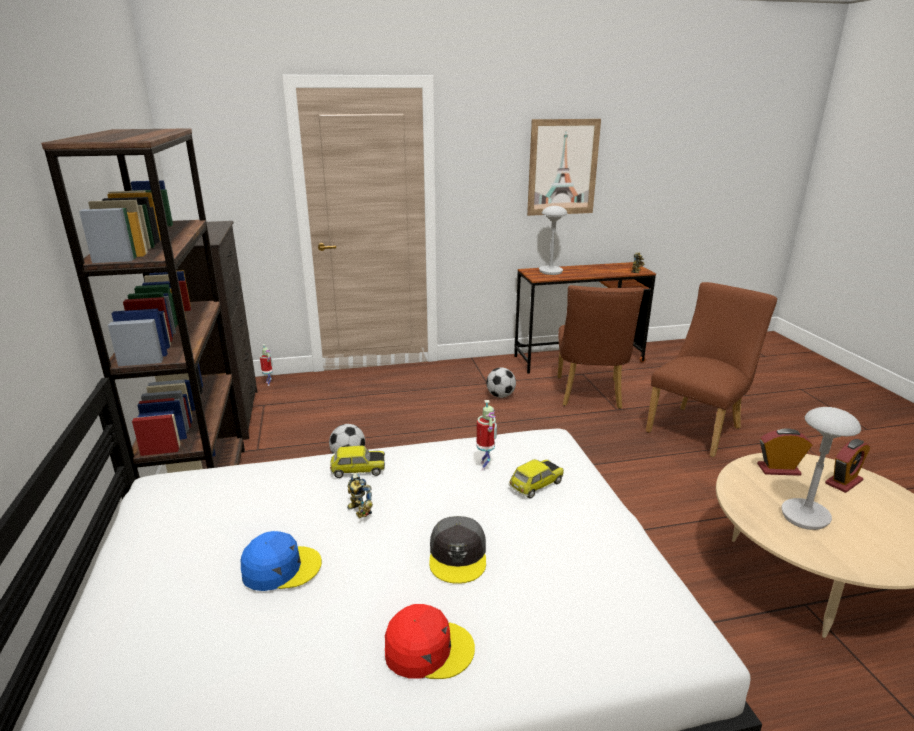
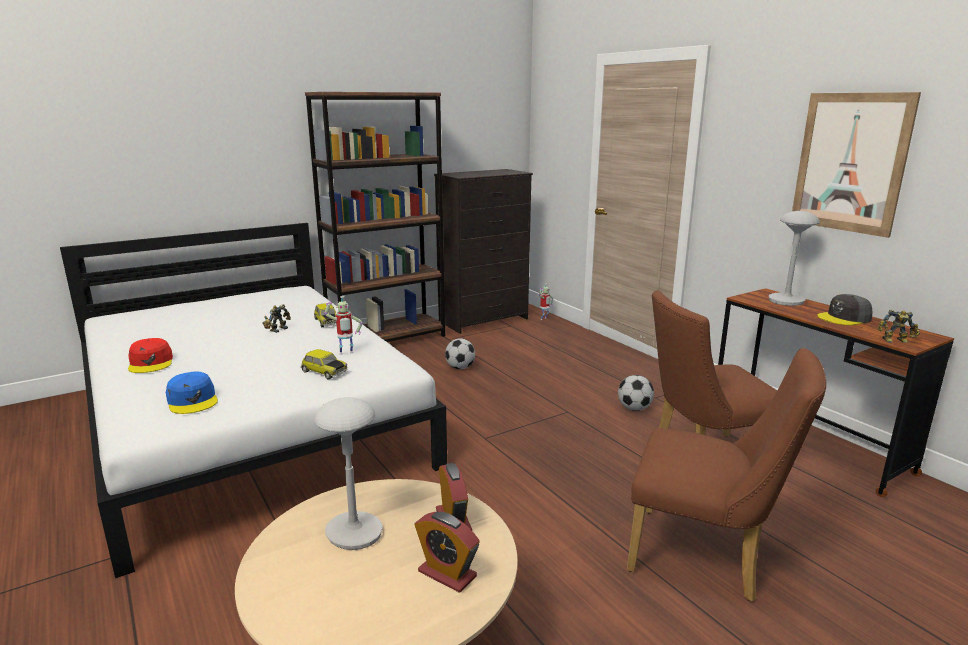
camera: 70 degrees right, 5 degrees down
(281, 568) = (221, 323): blue cap -> blue cap (193, 400)
(458, 555) = (233, 359): grey cap -> grey cap (844, 318)

